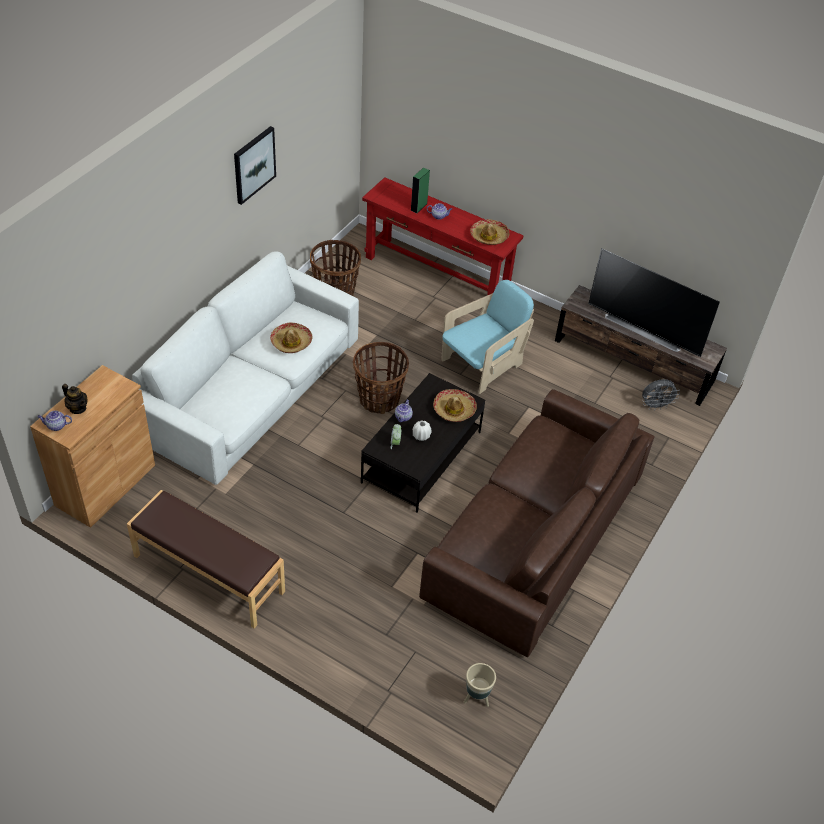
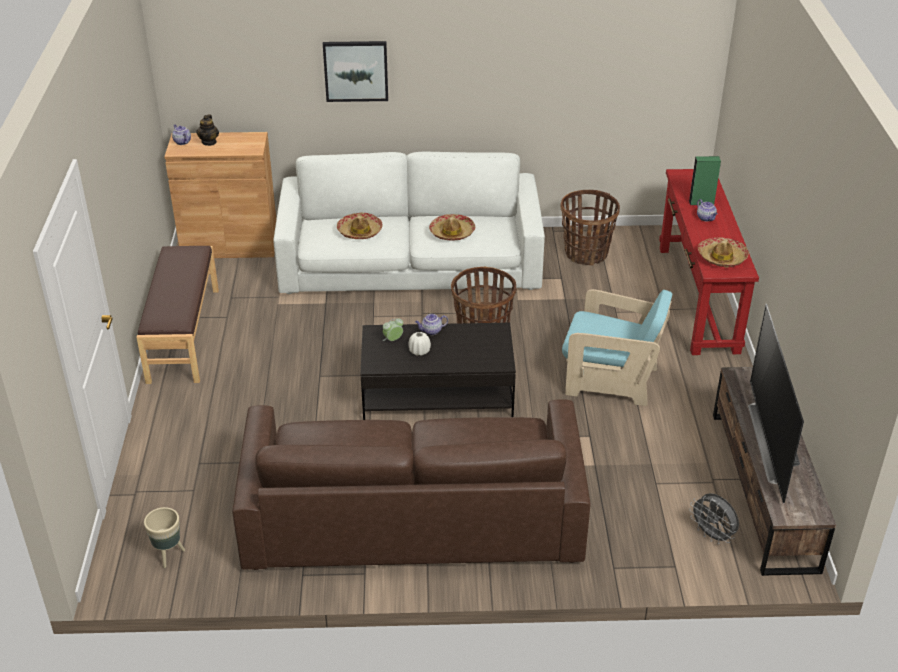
camera: 60 degrees right, 10 degrees down
(254, 164) = (518, 46): picture -> picture (356, 70)
(454, 409) = (477, 357): hat -> hat (360, 231)

